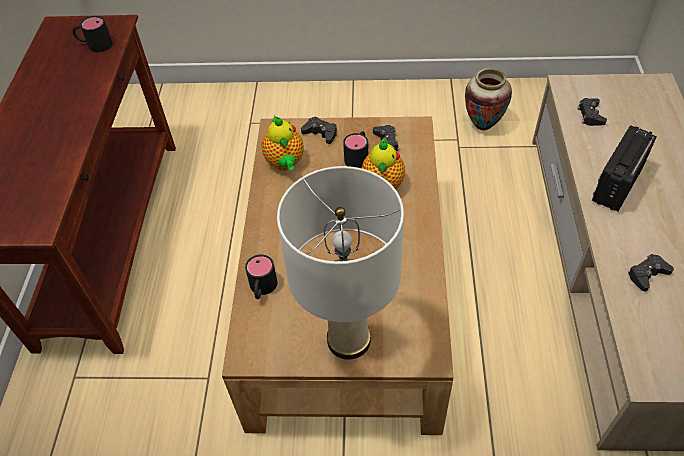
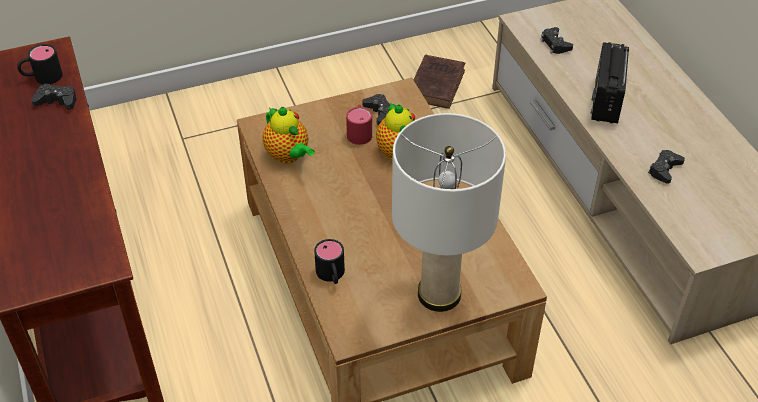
camera: 25 degrees left, 5 degrees down
(320, 133) = (309, 119): black game controller -> black game controller (57, 101)
(358, 156) = (359, 131): black mug -> red mug
(483, 126) = (436, 84): vase -> brown book

